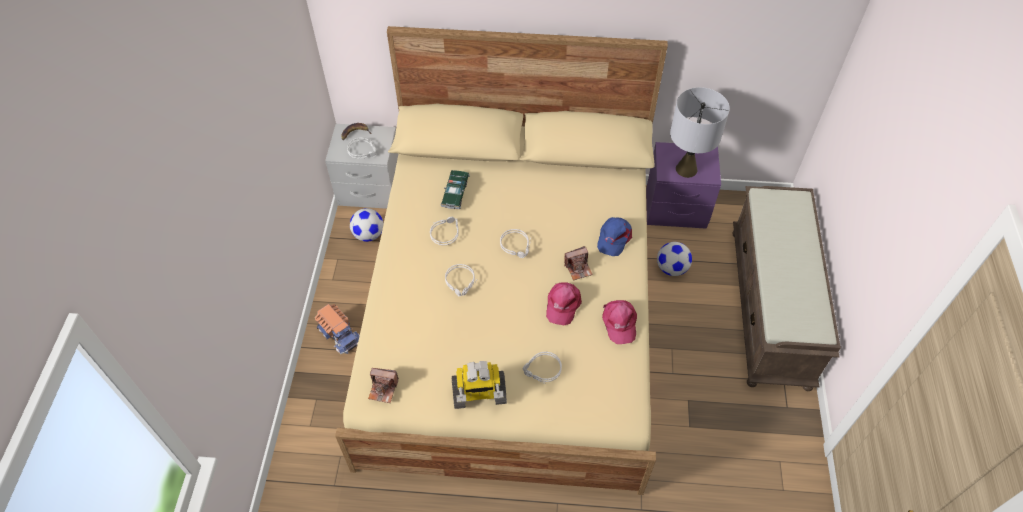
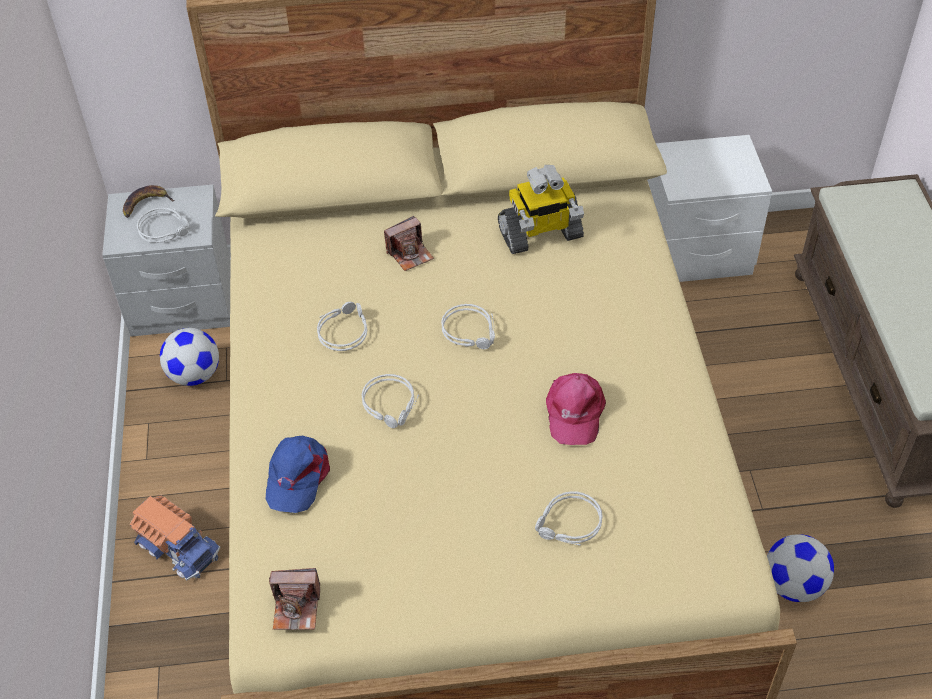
camera: 10 degrees left, 5 degrees down
(455, 193) = (345, 265): toy car -> none
(479, 394) = (469, 585): toy robot -> toy robot (540, 234)
(578, 268) = (584, 350): camera -> camera (410, 254)
(614, 238) = (630, 293): blue cap -> blue cap (297, 476)
(619, 323) = (677, 425): pink cap -> none
(671, 268) = (714, 345): football -> football (793, 585)
(675, 209) = (695, 253): purple nightstand -> white nightstand
(686, 169) = (710, 176): grey table lamp -> none

